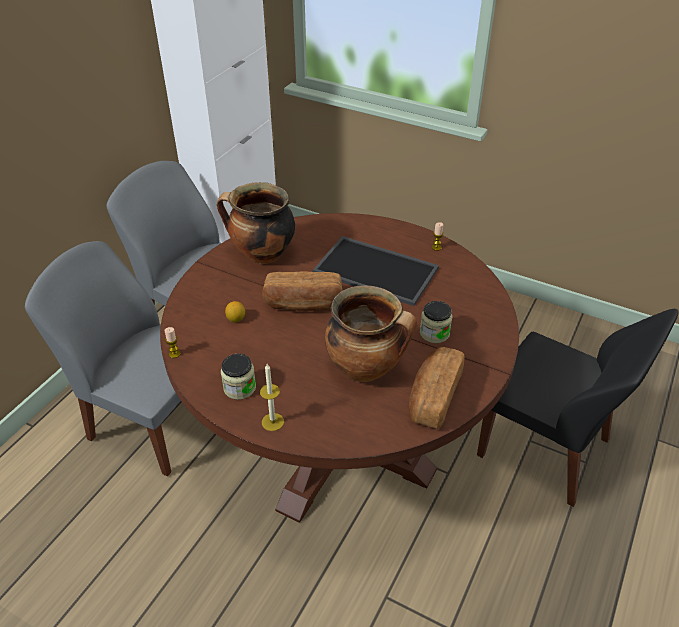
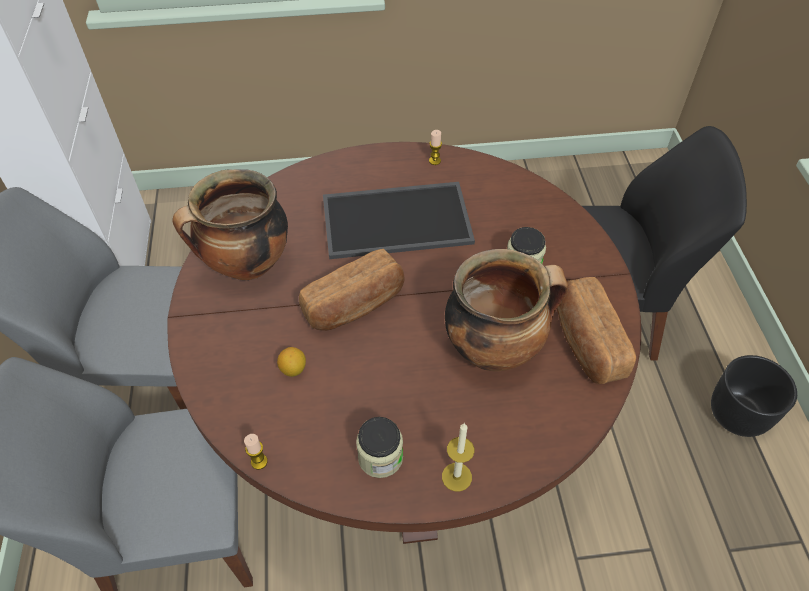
camera: 35 degrees left, 10 degrees up
(615, 585) = (738, 413): none -> black planter

